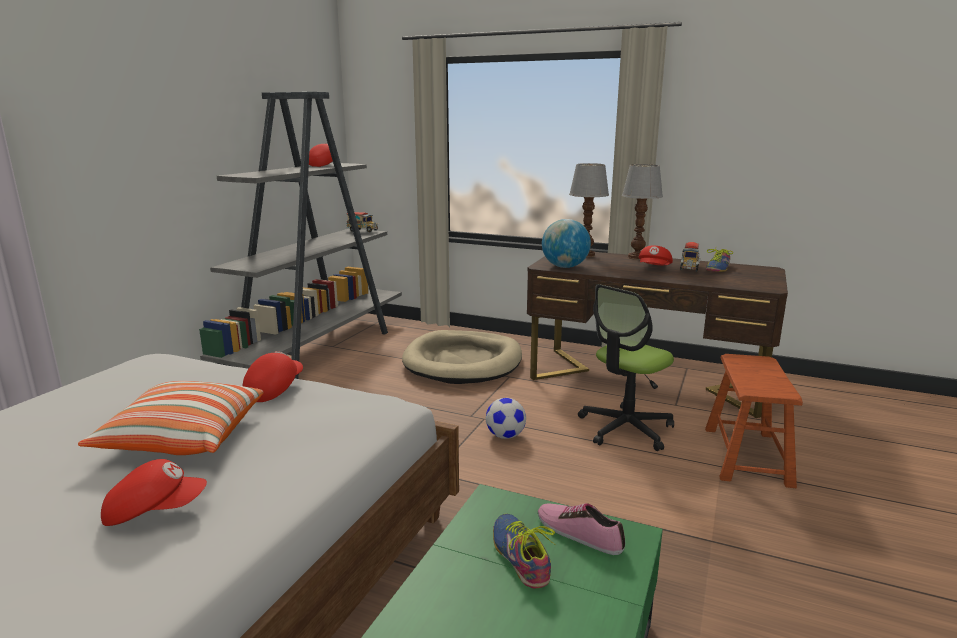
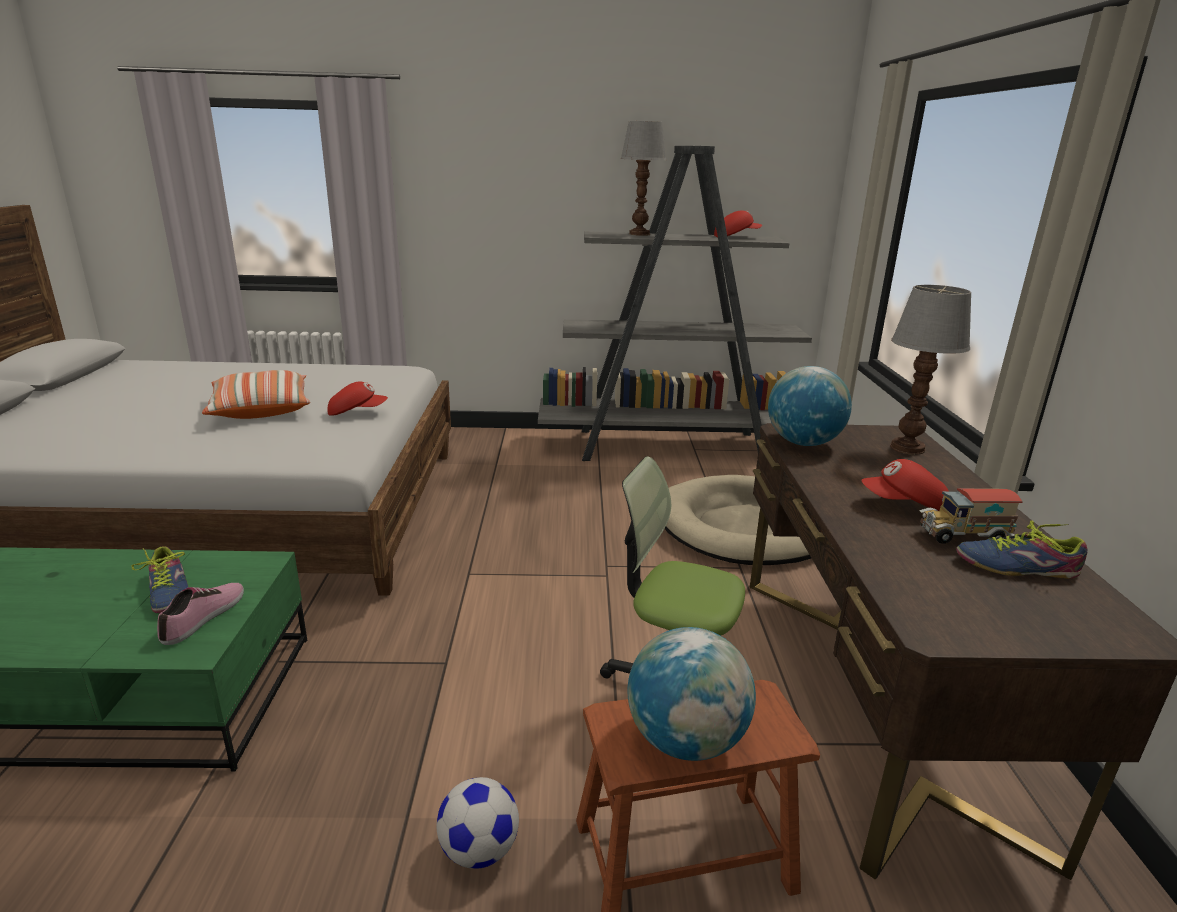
camera: 65 degrees right, 5 degrees up
(155, 511) = (158, 429): red cap -> none
(362, 231) = (788, 330): toy truck -> none
(505, 436) = (575, 599): football -> football (479, 850)
(520, 556) = (169, 591): shoe -> shoe turned 105 degrees clockwise
(637, 257) = (969, 486): table lamp -> table lamp (640, 234)
(768, 378) = (686, 740): none -> globe

